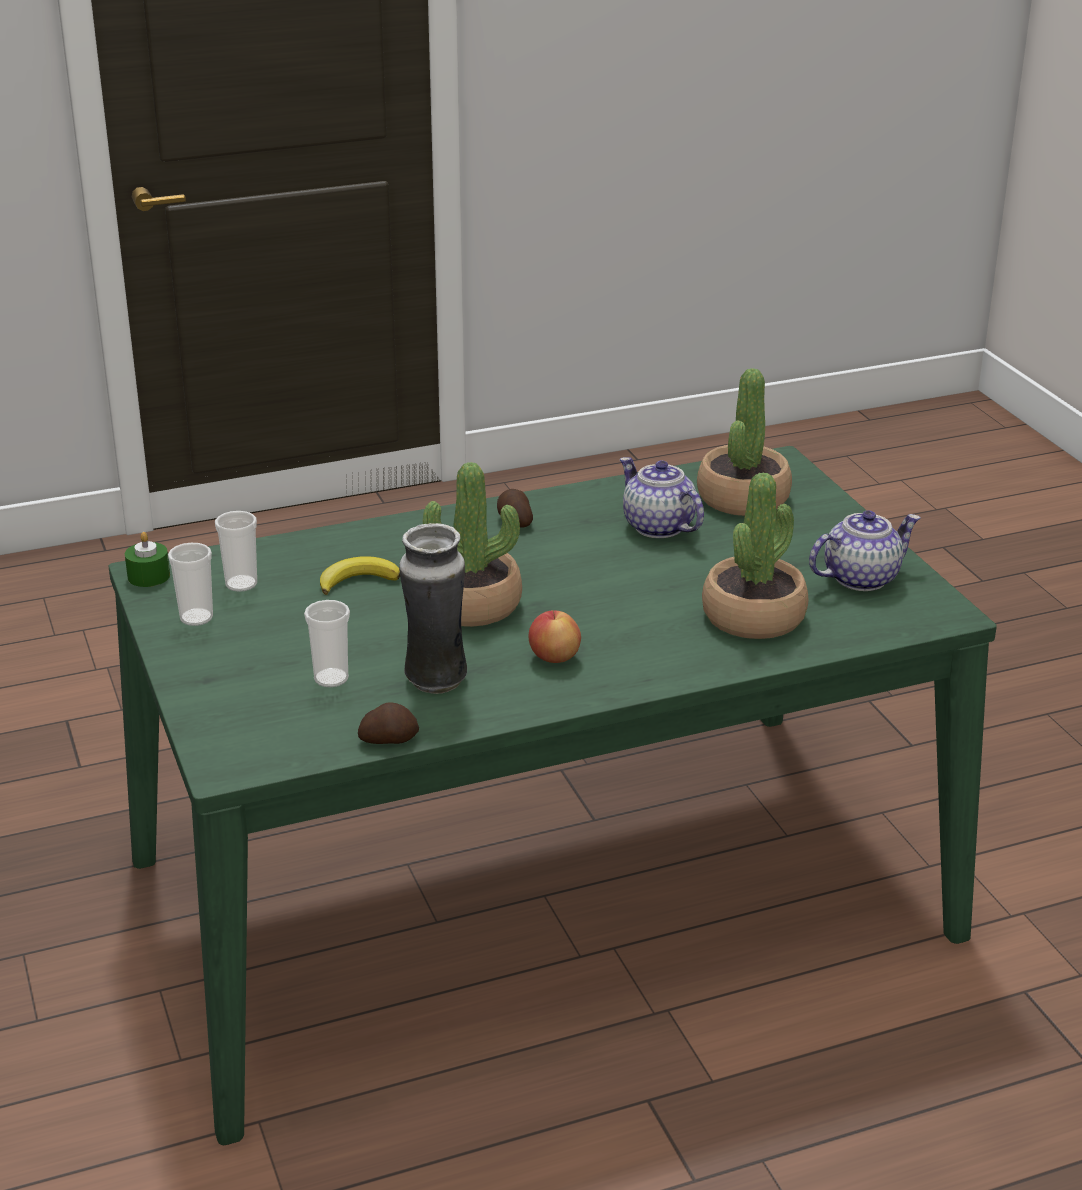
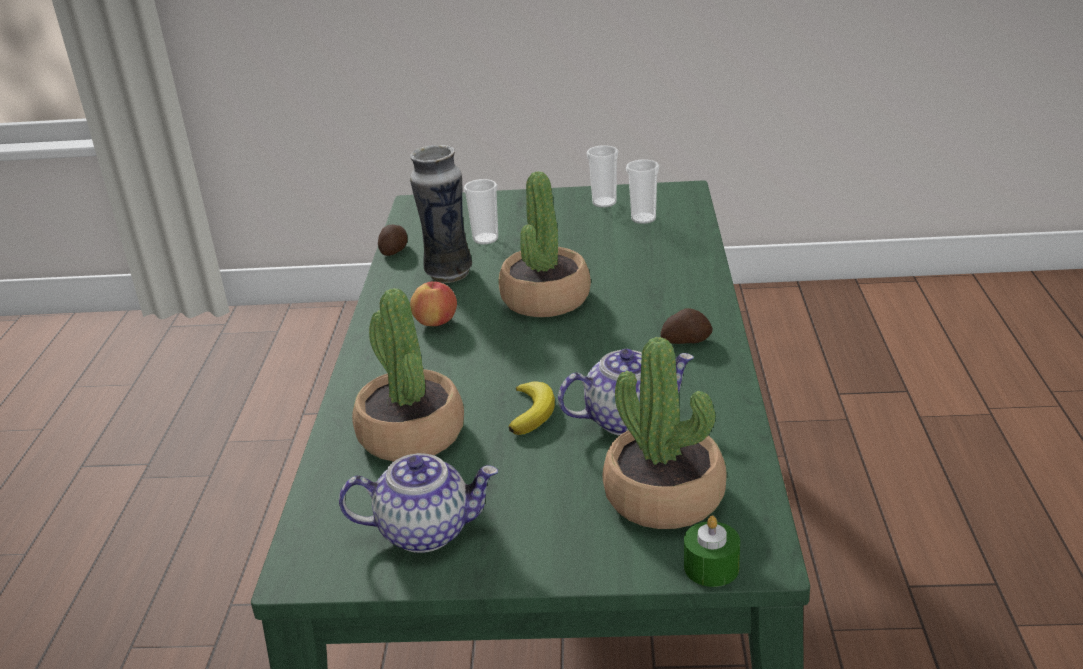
camera: 115 degrees right, 0 degrees up
(148, 576) = (676, 191): green candle -> green candle (711, 567)
(358, 580) = (619, 259): banana -> banana (532, 411)
(861, 577) = (426, 530): teapot -> teapot turned 90 degrees counterclockwise

